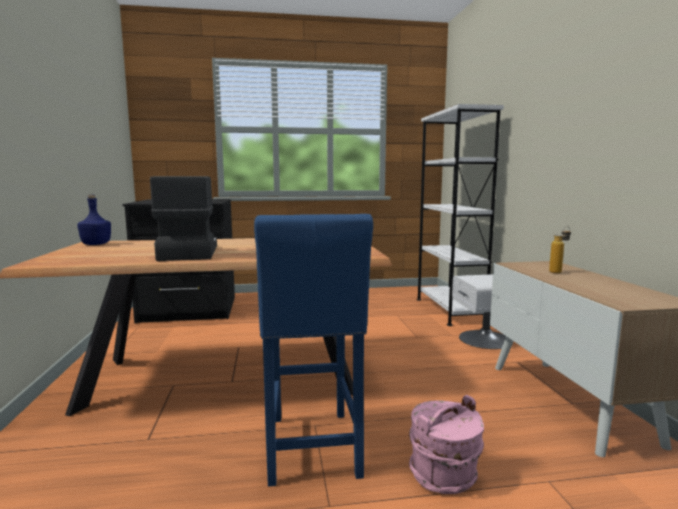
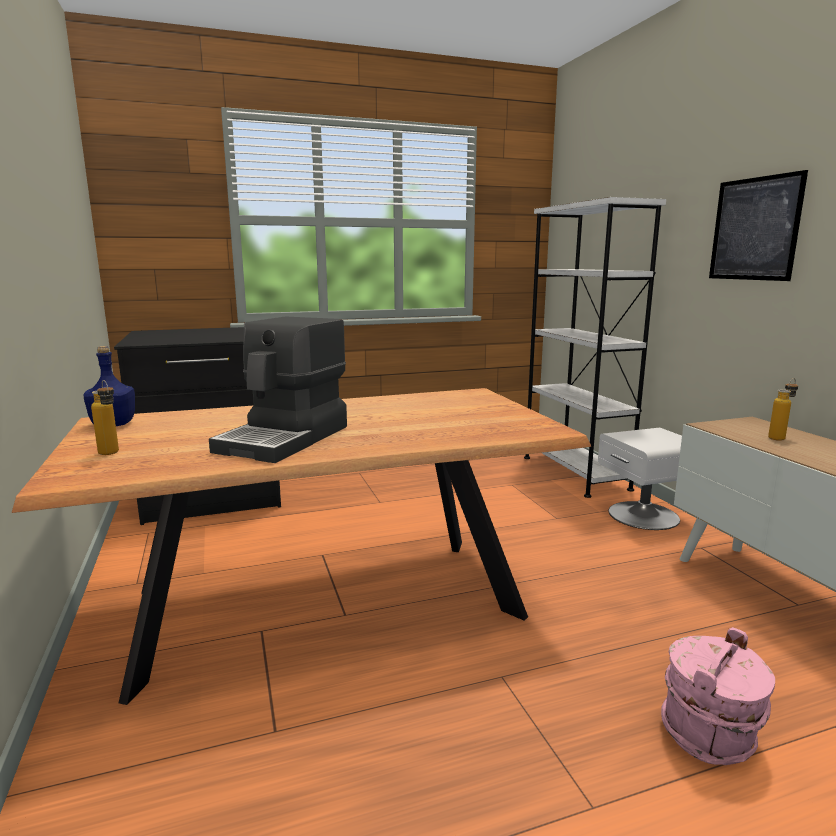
camera: 10 degrees left, 5 degrees up
(76, 255) = (111, 454): none -> bottle
(187, 253) = (286, 439): coffee machine -> coffee machine turned 135 degrees counterclockwise
(312, 450) = (521, 719): blue stool -> none
(555, 121) = (754, 229): none -> picture

